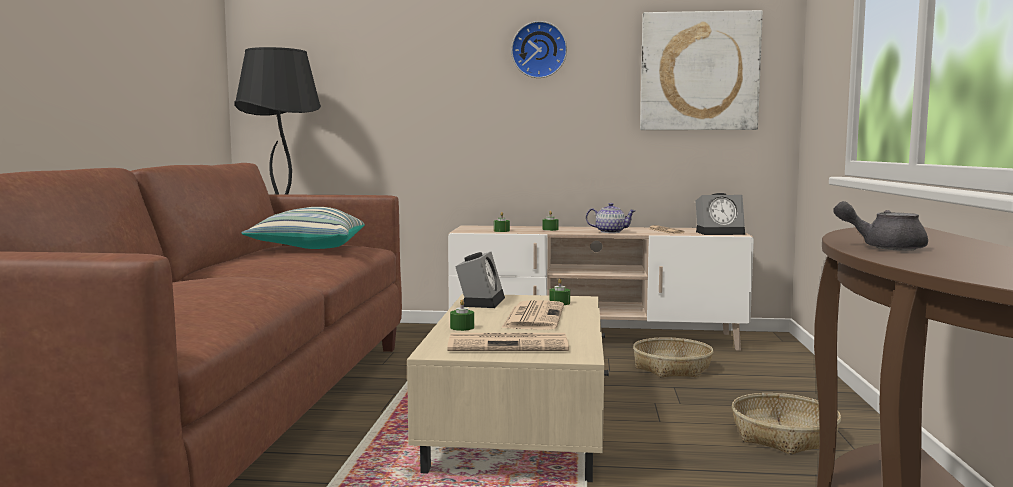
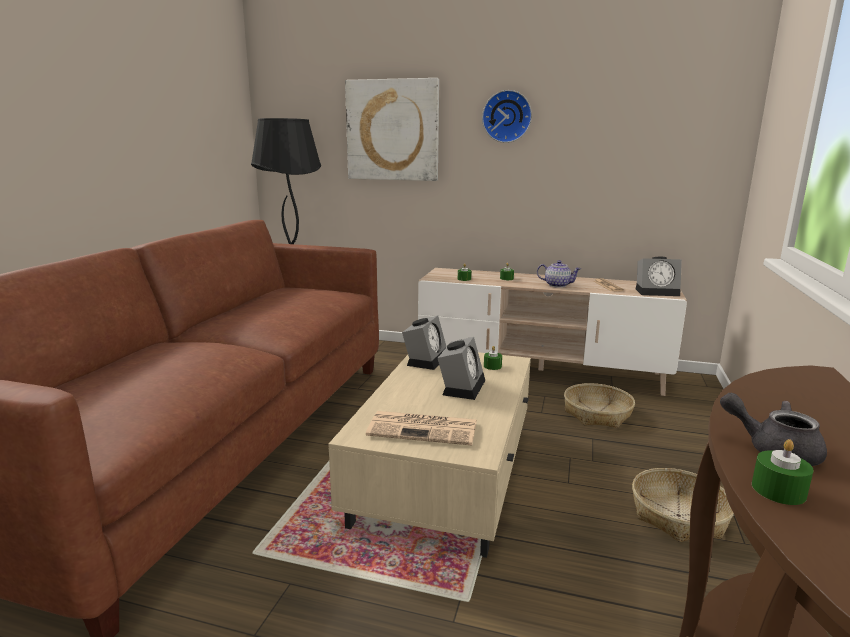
camera: 10 degrees right, 10 degrees up
(308, 248) = (295, 298): pillow -> none
(462, 327) = (394, 398): green candle -> green candle (778, 490)
(533, 317) = (462, 386): newspaper -> alarm clock
(699, 71) = (654, 138): picture -> picture (392, 130)

